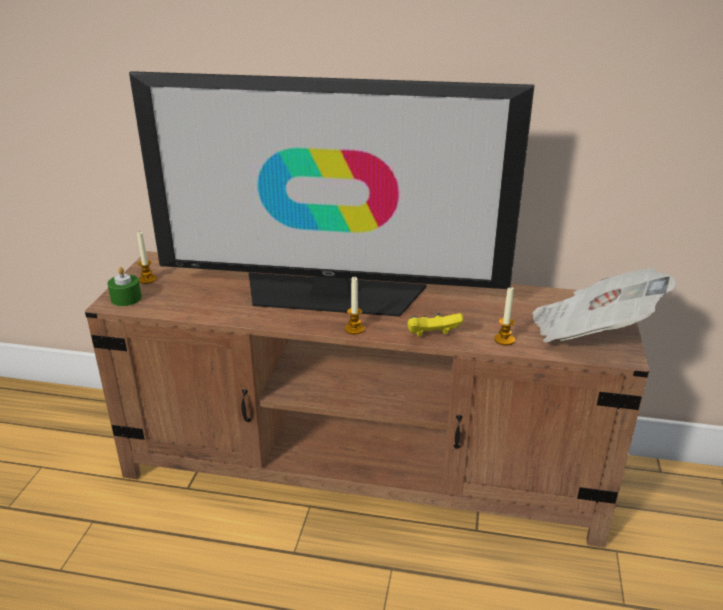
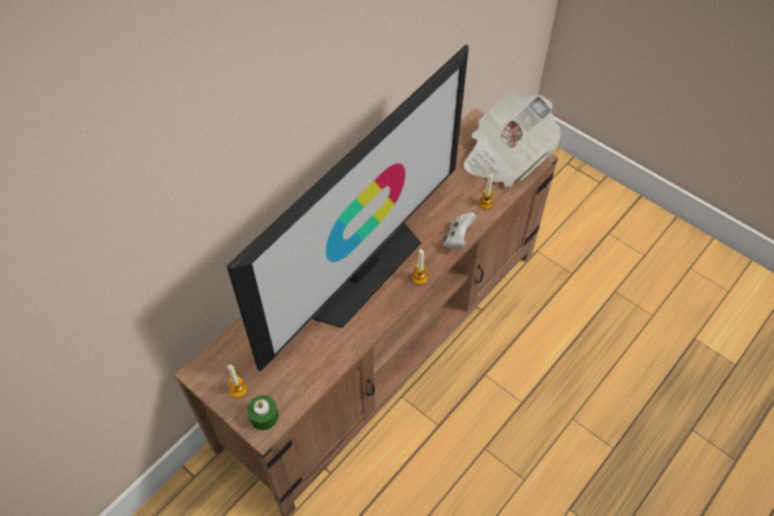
camera: 60 degrees left, 25 degrees up
(432, 336) = (457, 238): yellow game controller -> white game controller

